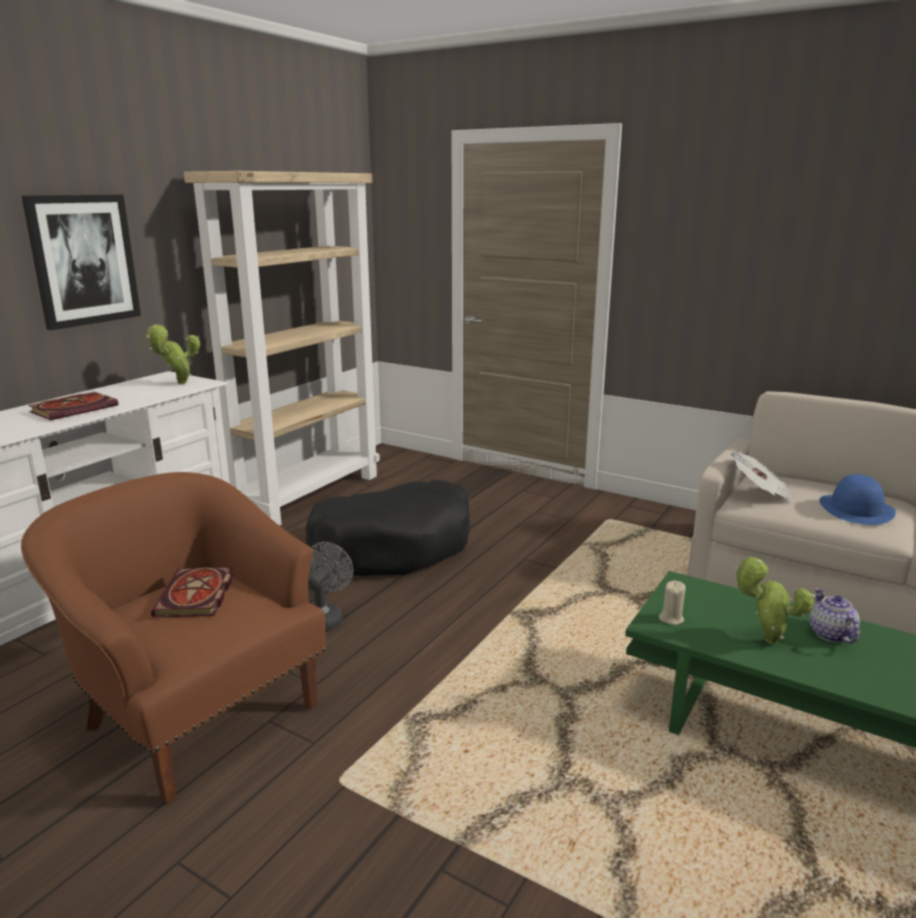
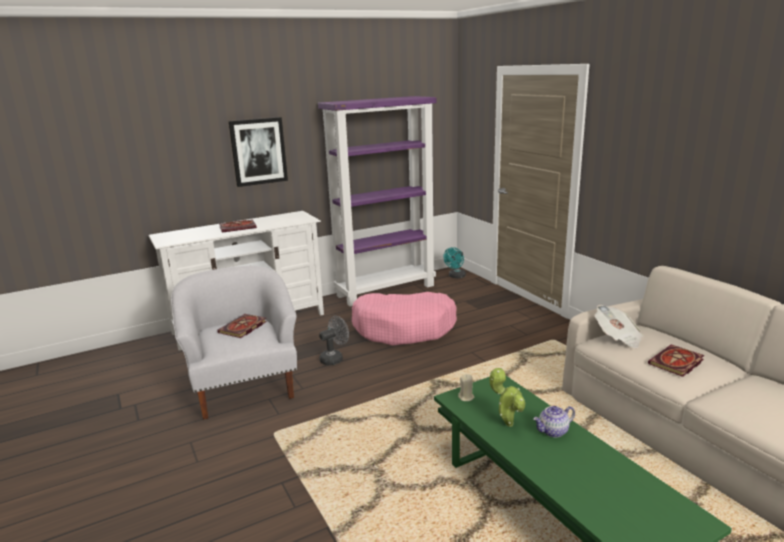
camera: 30 degrees right, 0 degrees up
(179, 384) = (297, 219): potted plant -> none
(198, 712) = (244, 386): brown armchair -> white armchair
(308, 494) = (386, 290): beige bookcase -> purple bookcase
(394, 546) = (404, 328): black dog bed -> pink dog bed
(396, 459) = (456, 276): none -> turquoise fan
(830, 634) = (553, 431): teapot -> teapot turned 135 degrees counterclockwise
(856, 509) = (676, 363): blue hat -> book

